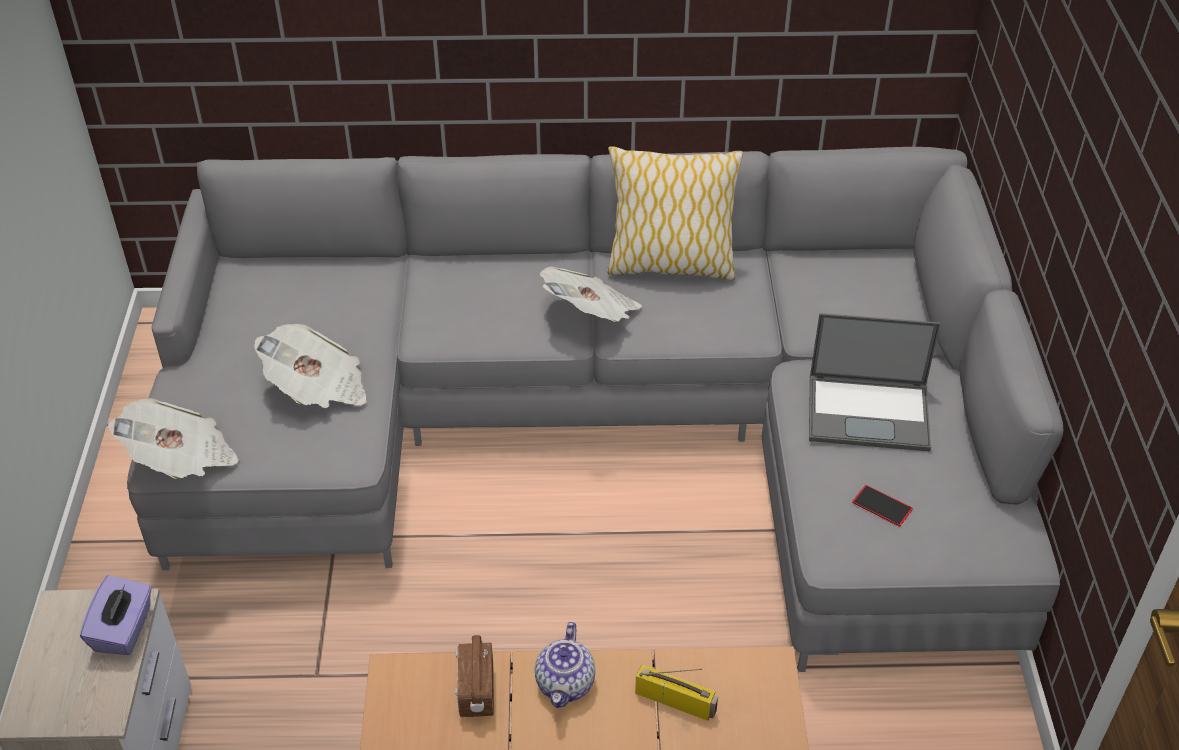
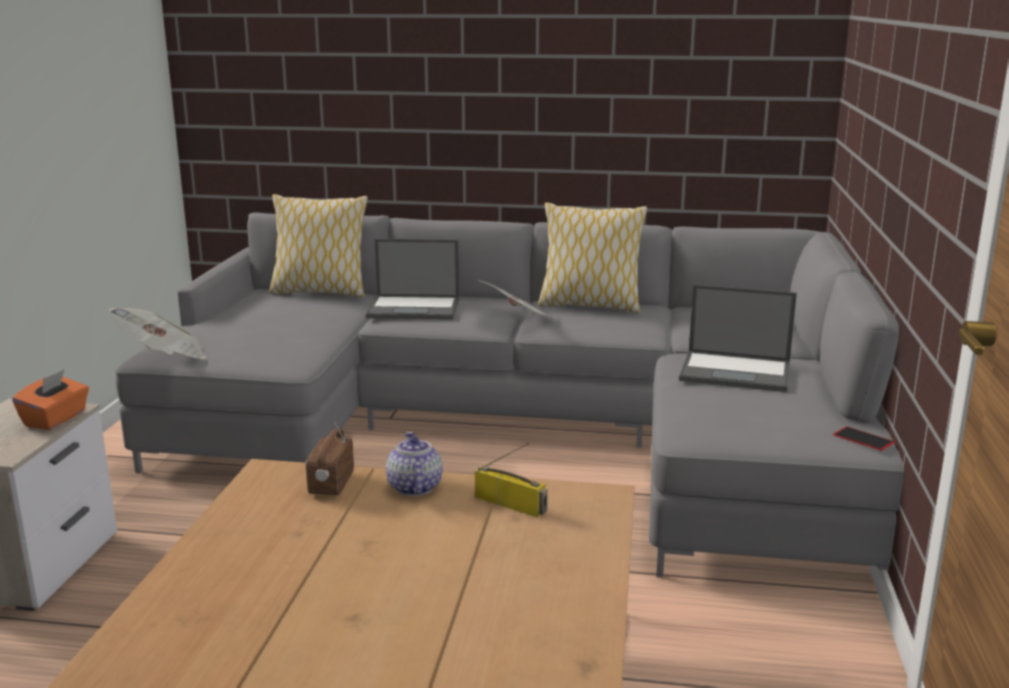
camera: 10 degrees right, 25 degrees down
(124, 630) = (56, 419): purple tissue box -> orange tissue box
(317, 265) = (320, 292): none -> pillow
(318, 388) = (287, 336): newspaper -> none
(455, 297) = (415, 308): none -> laptop
(566, 684) = (413, 487): teapot -> teapot turned 150 degrees clockwise
(882, 505) = (736, 413): phone -> phone (863, 439)

